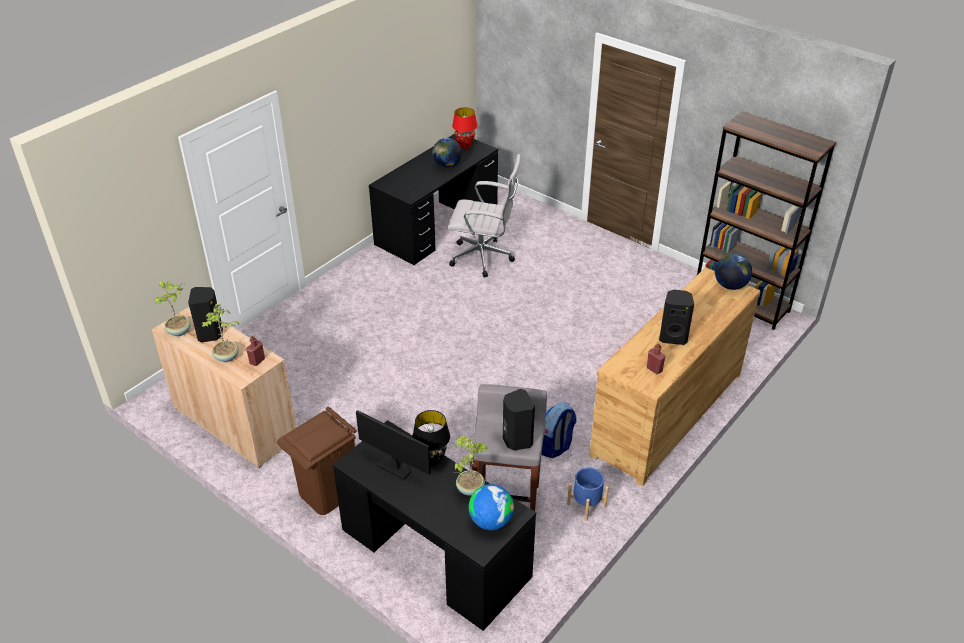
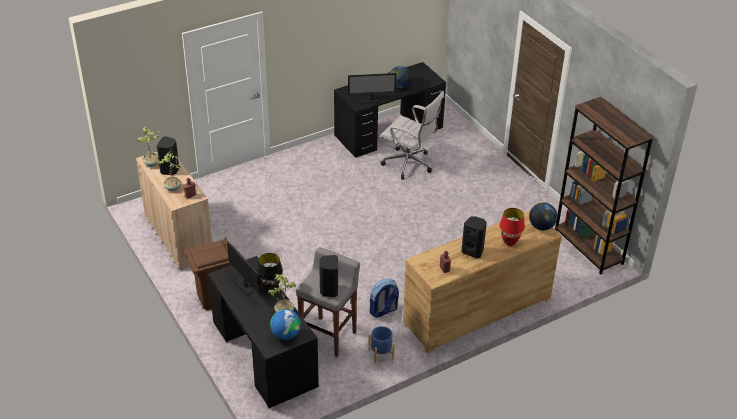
camera: 20 degrees right, 0 degrees up
(422, 187) = (371, 100): none -> monitor
(465, 146) = (422, 74): red table lamp -> red table lamp (510, 243)

